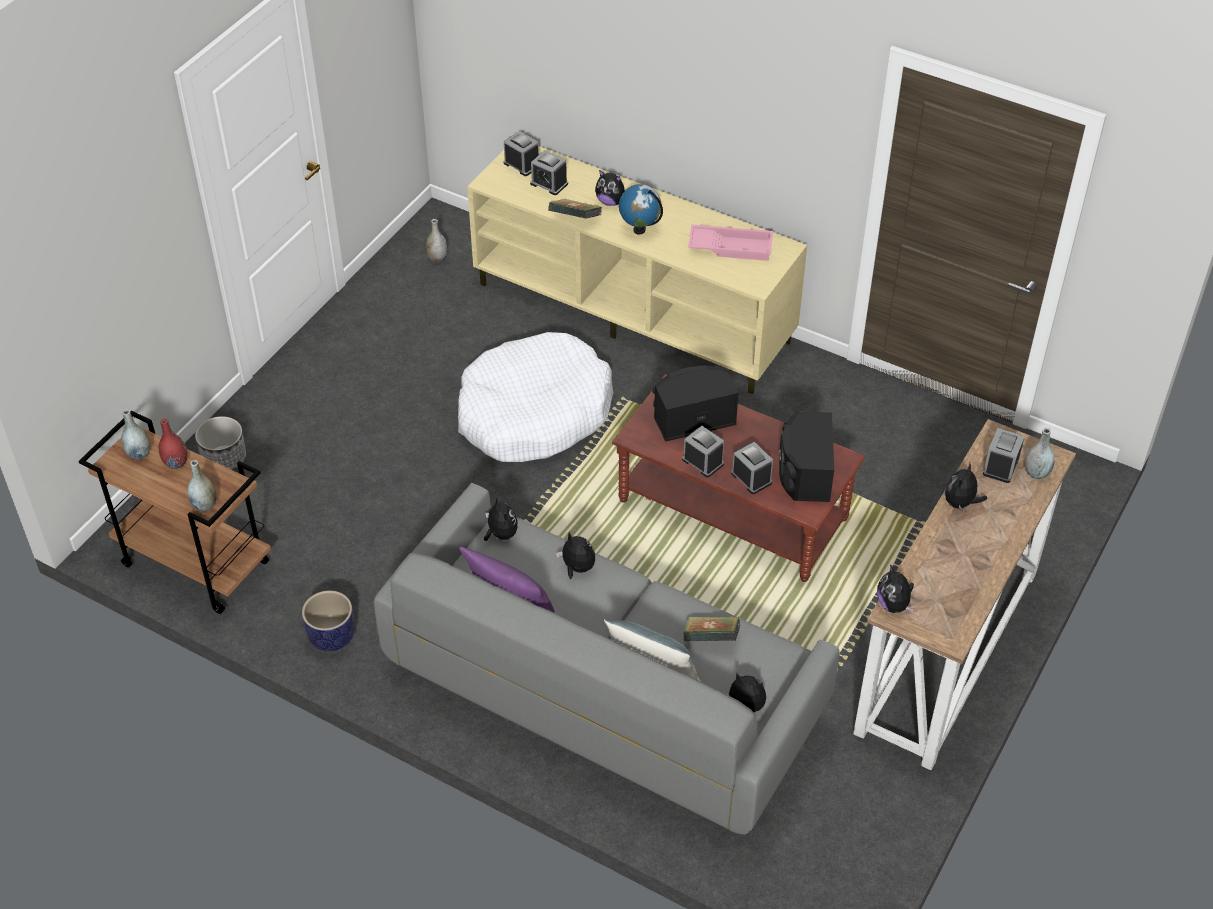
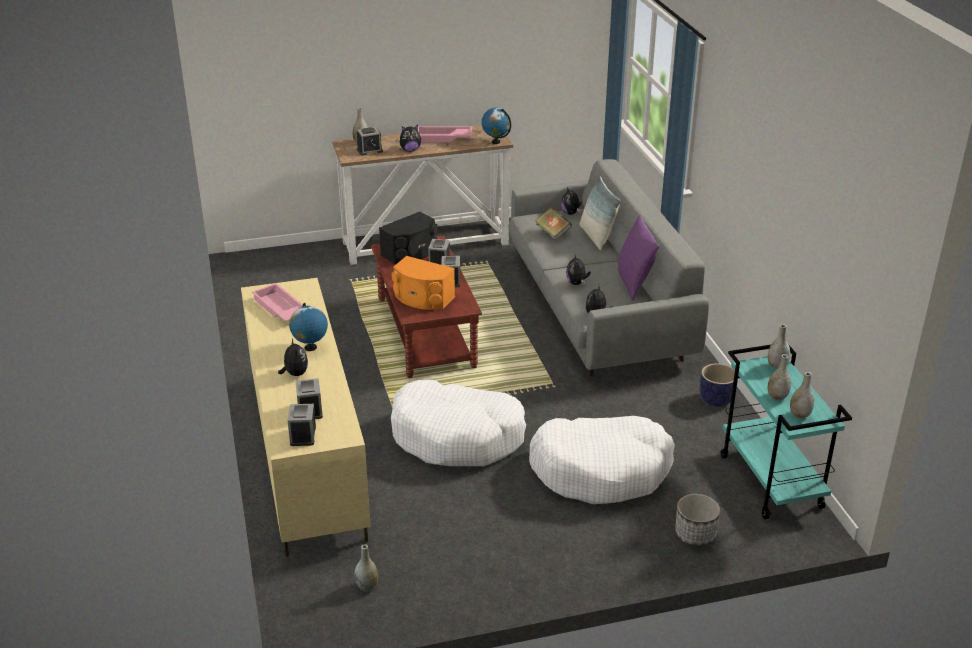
camera: 135 degrees left, 15 degrees down
(176, 463) = (777, 397): red vase -> grey vase
(194, 564) = (772, 482): brown cart -> turquoise cart
(366, 467) = (601, 470): none -> white dog bed
(575, 220) = (336, 376): book -> none
(692, 416) = (422, 298): black speaker -> orange speaker
(894, 605) = (496, 142): plush toy -> globe
(966, 561) = (443, 138): none -> pink tray

